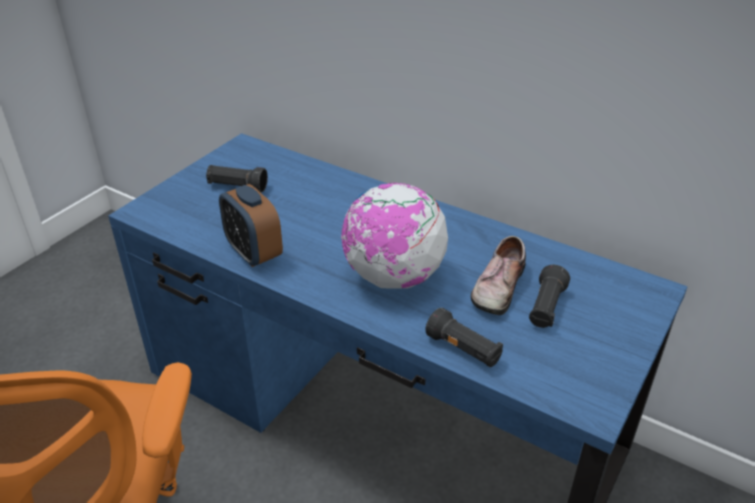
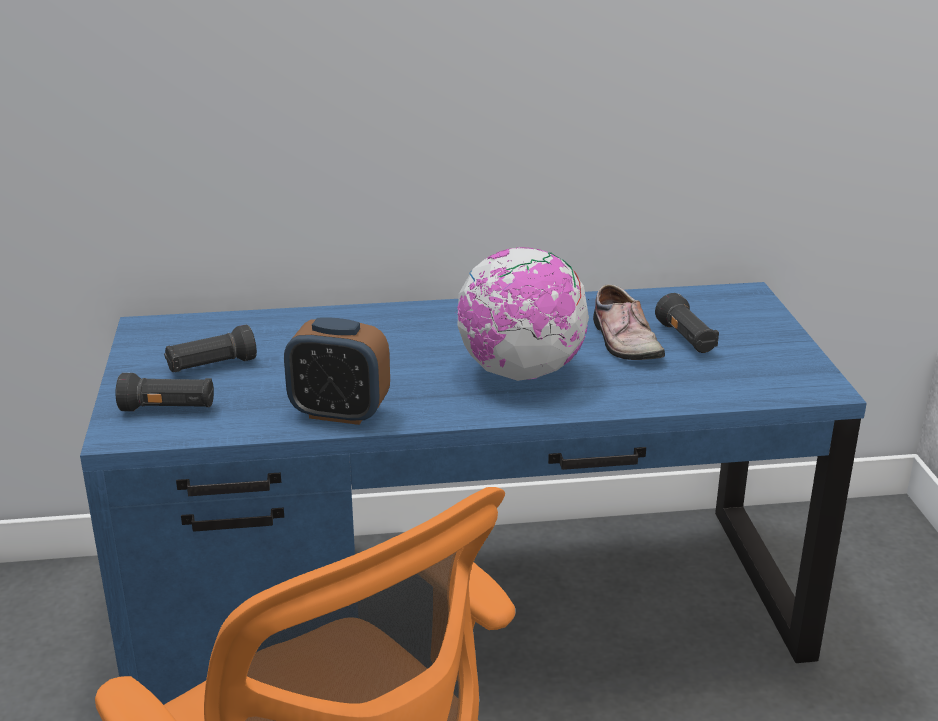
camera: 40 degrees left, 10 degrees down
(463, 350) = (669, 396): black flashlight -> black flashlight (168, 409)

